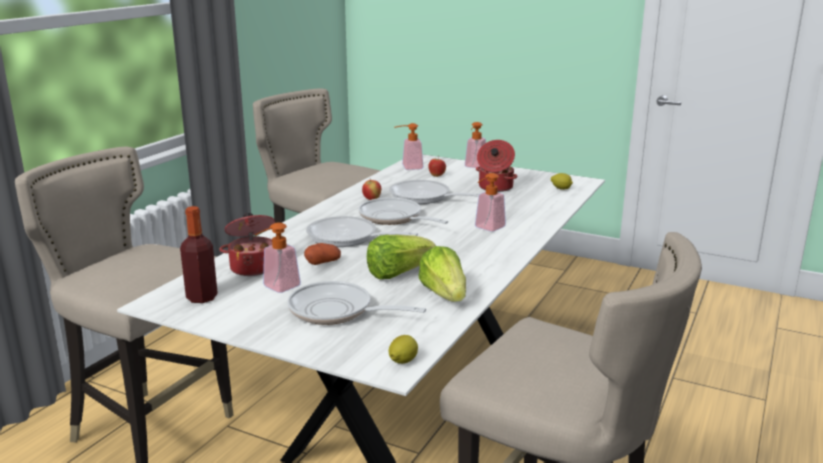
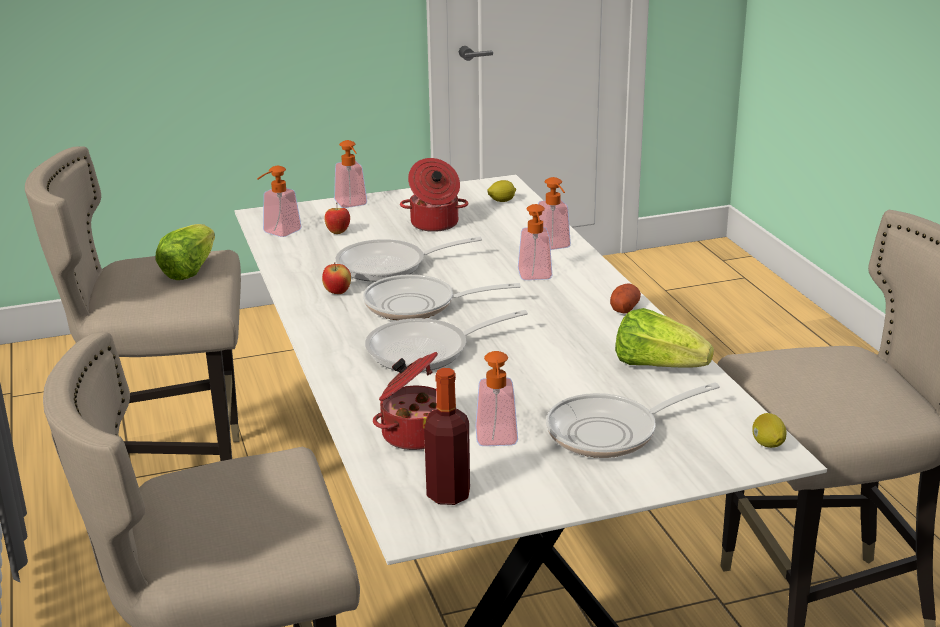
camera: 45 degrees left, 5 degrees up
(323, 262) = (471, 390): potato -> potato (624, 308)
(398, 273) = (570, 365): lettuce -> lettuce (189, 270)
(536, 219) = (554, 247): none -> soap dispenser

